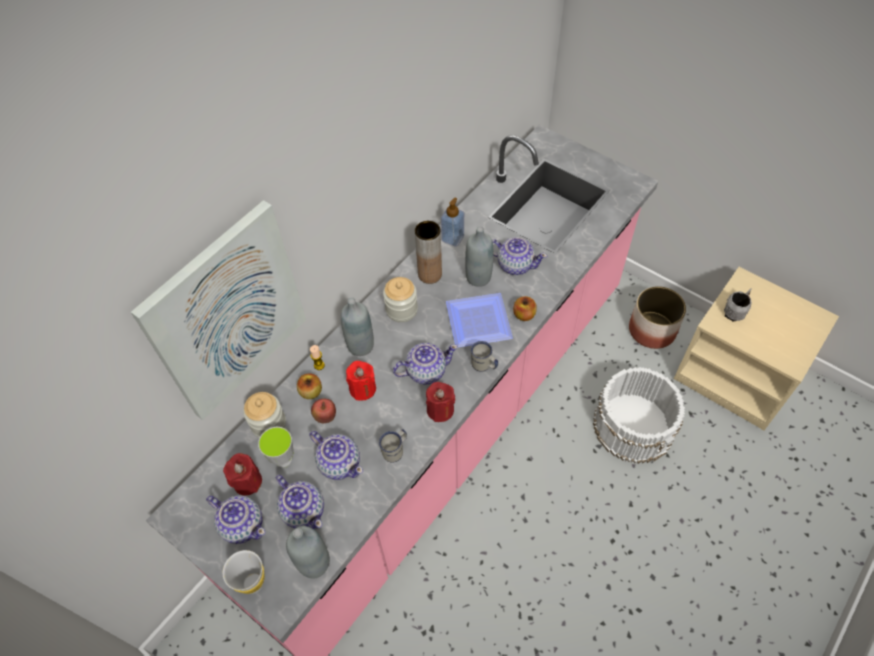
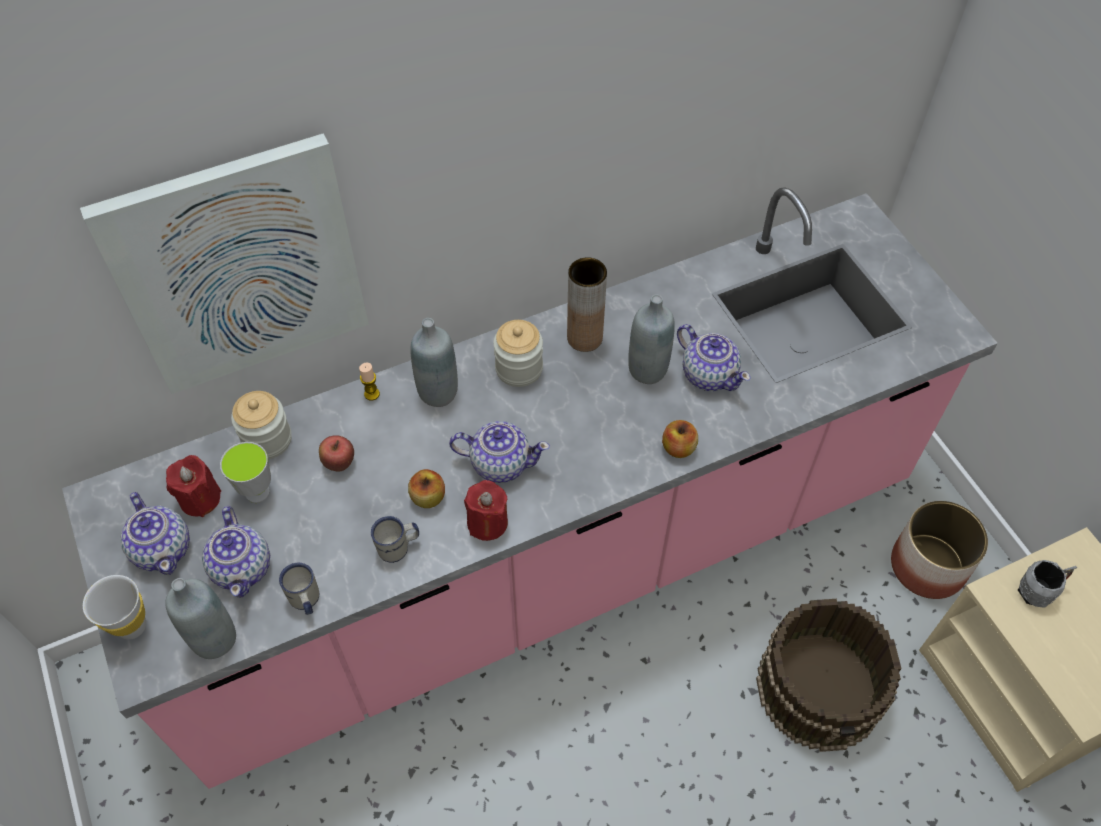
camera: 25 degrees right, 0 degrees up
(311, 392) = (341, 423): apple -> apple (428, 497)
(339, 463) = (321, 529): teapot -> none
(362, 388) = (406, 448): red candle -> none
(452, 238) = (645, 302): soap dispenser -> none
(477, 324) = (606, 431): plate -> none
(484, 366) = (581, 492): white mug -> white mug (305, 601)
(634, 425) = (821, 688): white bucket -> brown bucket

